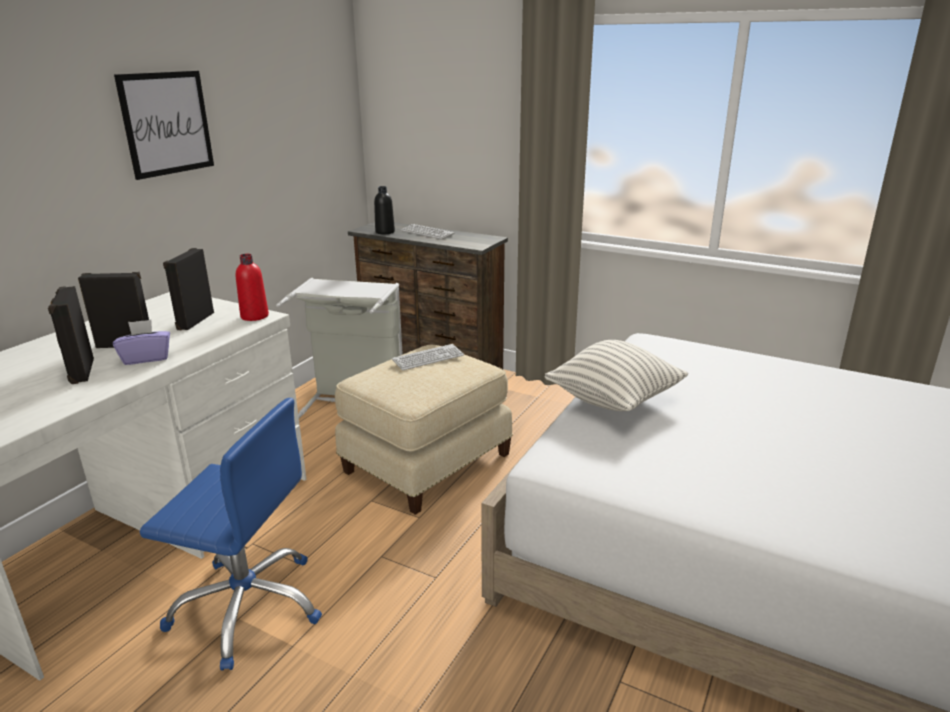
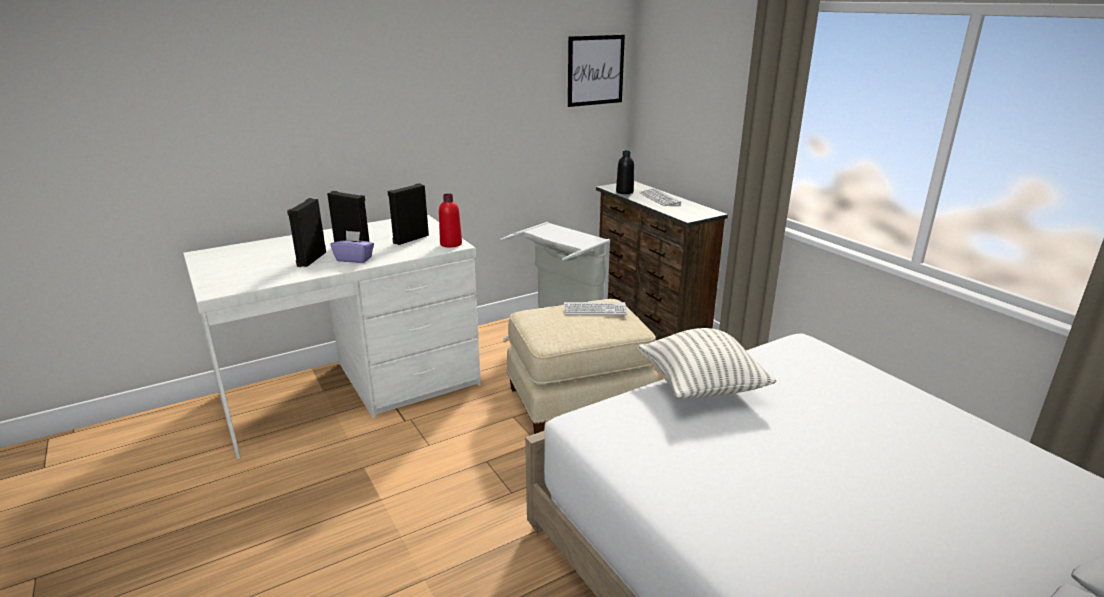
camera: 30 degrees right, 0 degrees up
(167, 123) = (436, 84): picture -> picture (595, 70)
(248, 606) = (375, 461): blue office chair -> none

